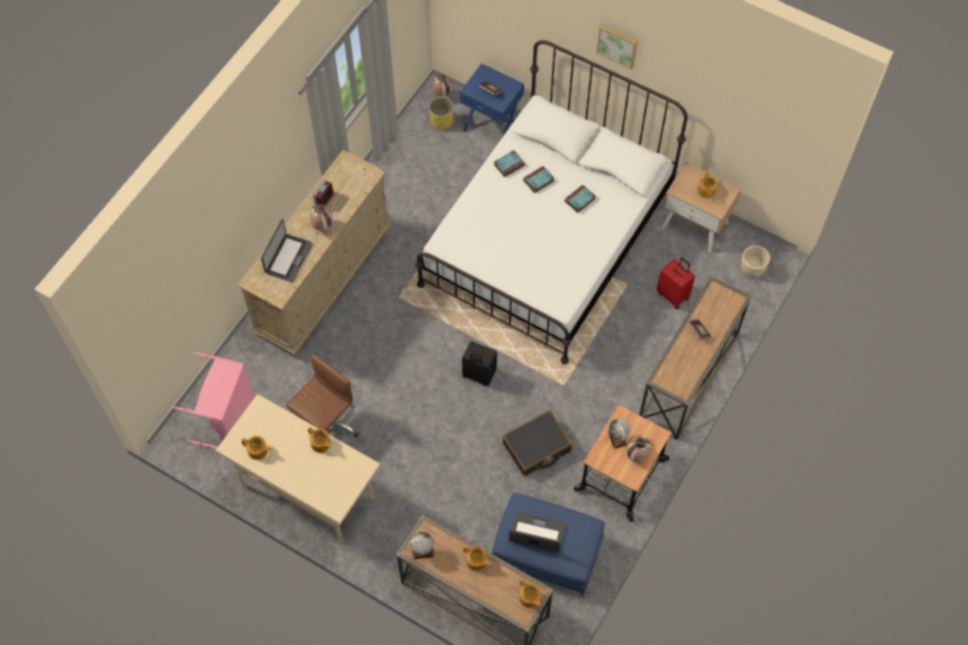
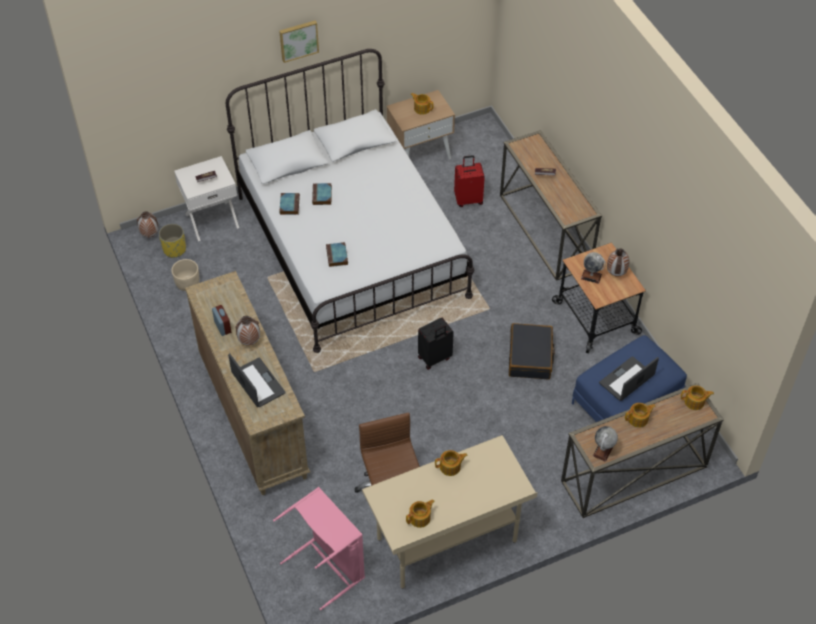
camera: 55 degrees left, 10 degrees down
(492, 125) = (212, 220): blue nightstand -> white nightstand
(579, 200) = (364, 181): book -> book (337, 256)
(752, 268) = (486, 143): beige planter -> beige planter (187, 283)

